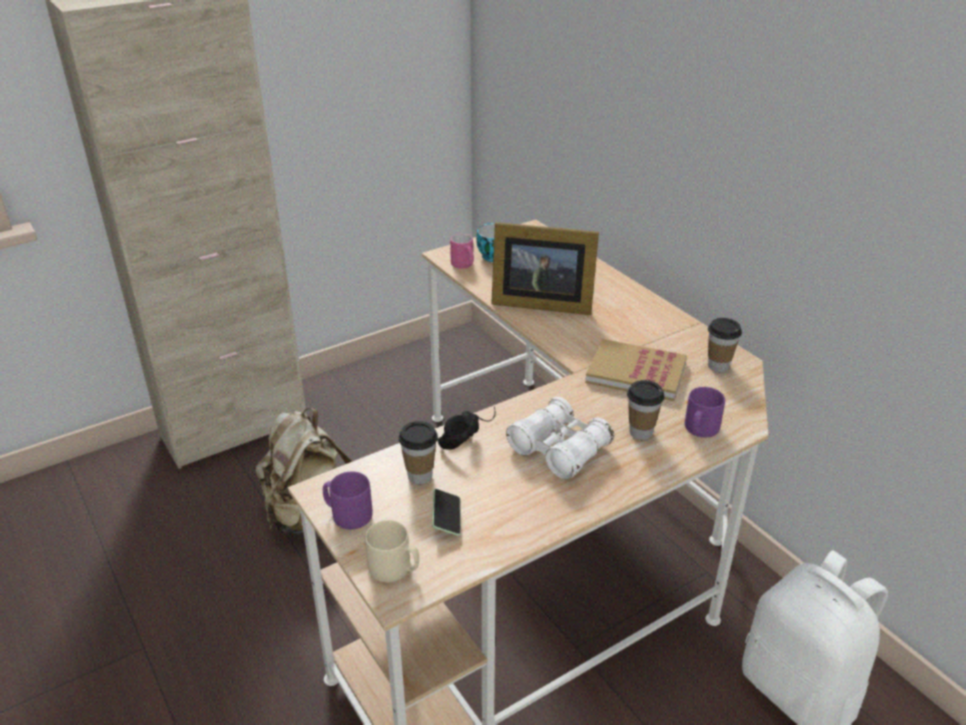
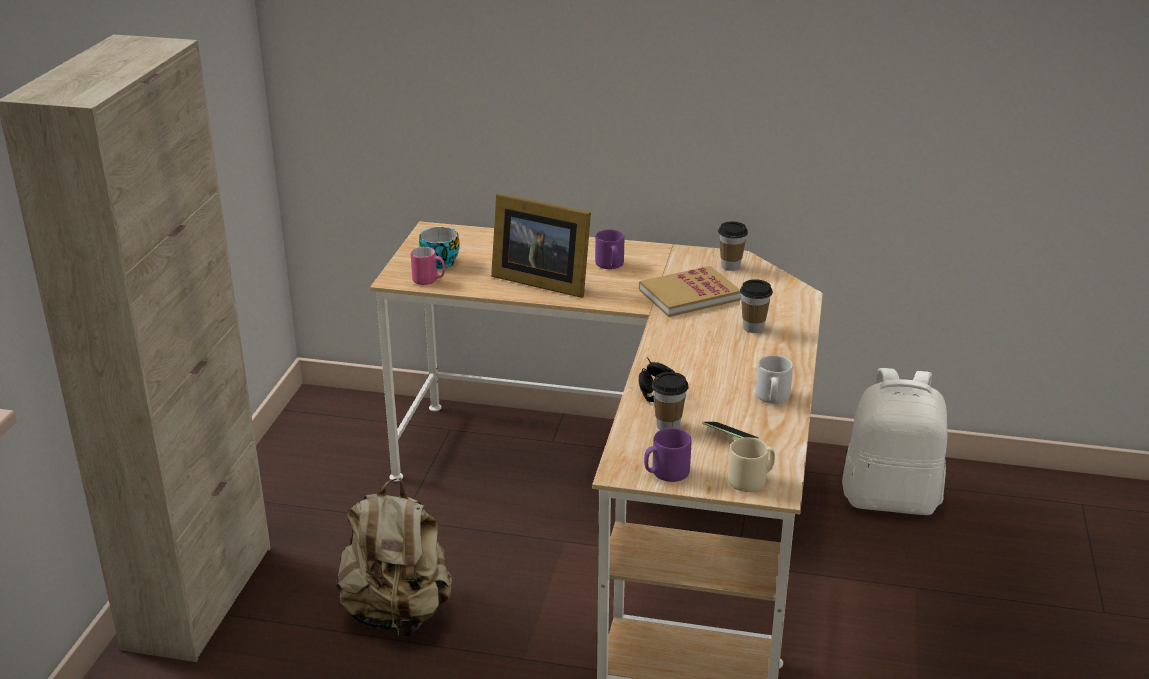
camera: 45 degrees left, 5 degrees down
(539, 302) = (540, 280): picture frame -> picture frame turned 60 degrees clockwise
(544, 506) = (772, 398): none -> grey mug
(559, 449) = (724, 363): white binoculars -> none
(700, 430) = (783, 309): purple mug -> purple mug (610, 265)

